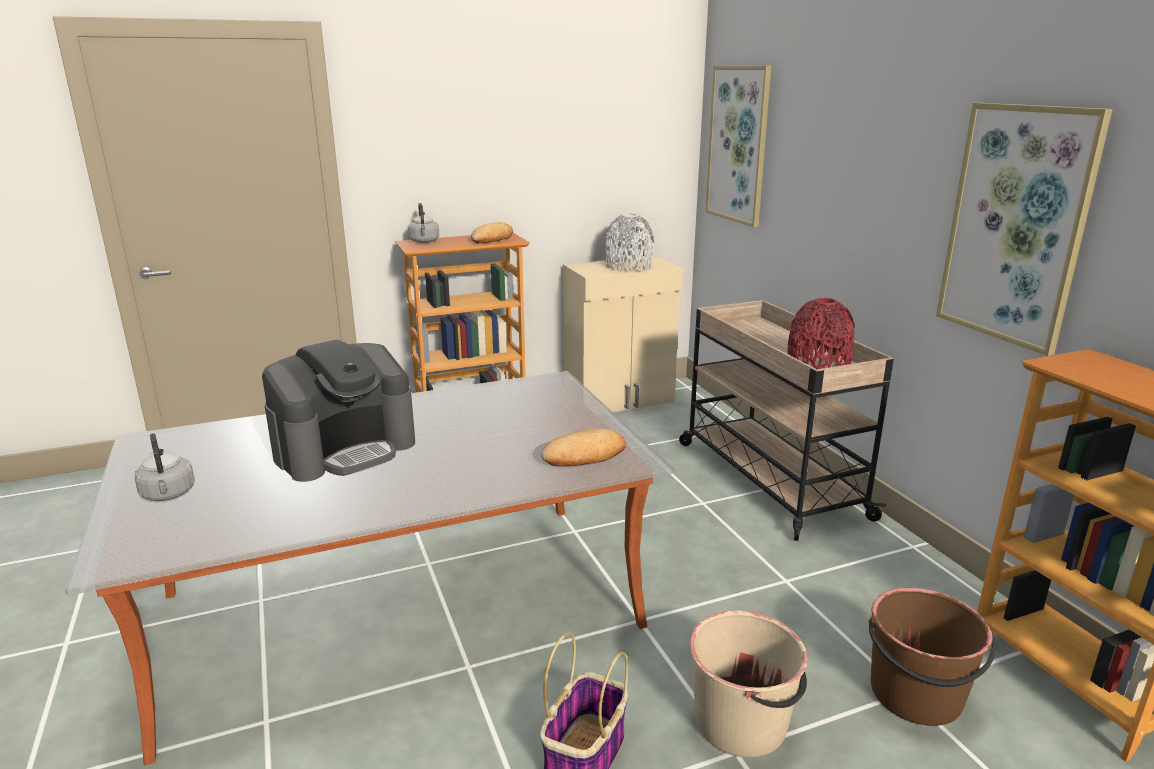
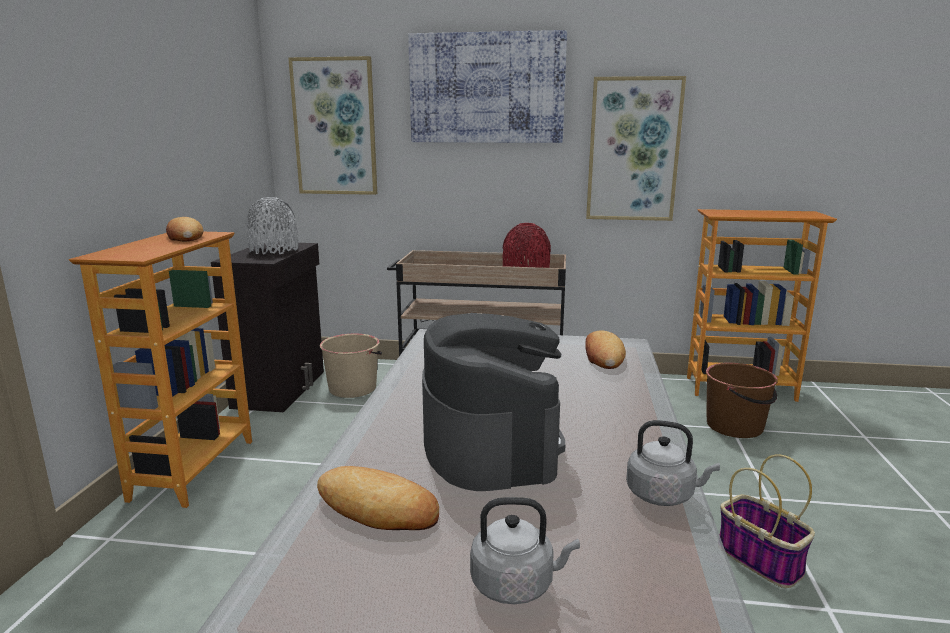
camera: 60 degrees left, 5 degrees down
(240, 439) = (377, 508): none -> bread
(424, 241) = (117, 252): grey kettle -> grey kettle (663, 495)
(620, 400) = (281, 388): beige cabinet -> black cabinet
(742, 722) = (742, 486): beige bucket -> beige bucket (353, 388)
(862, 111) = (487, 89): none -> picture

